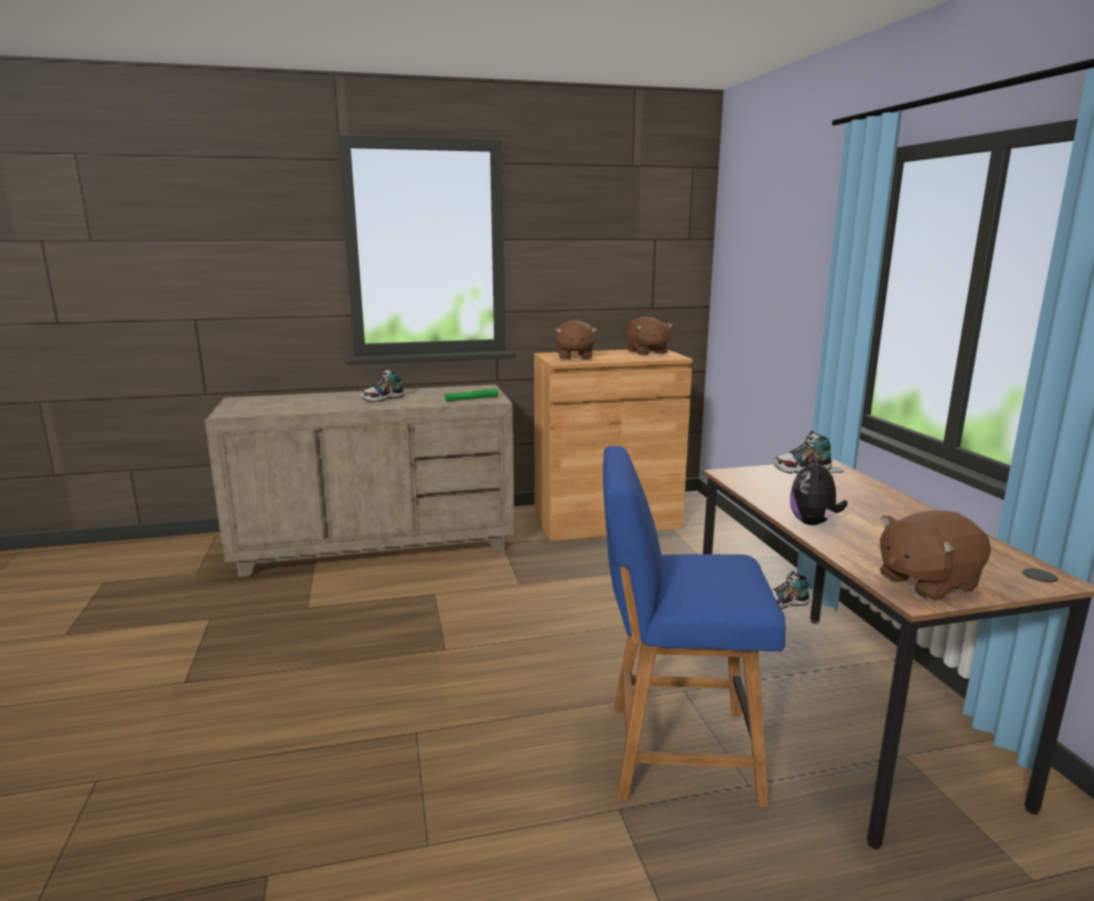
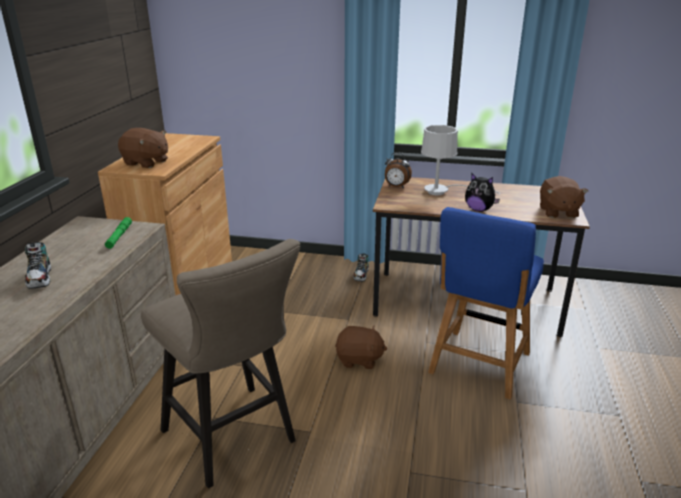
camera: 65 degrees left, 10 degrees up
(409, 612) = (234, 440): none -> beige stool
(646, 352) = (173, 140): brown plush toy -> brown plush toy (359, 359)
(801, 469) = (396, 187): shoe -> alarm clock
(840, 494) = (443, 192): none -> white table lamp

